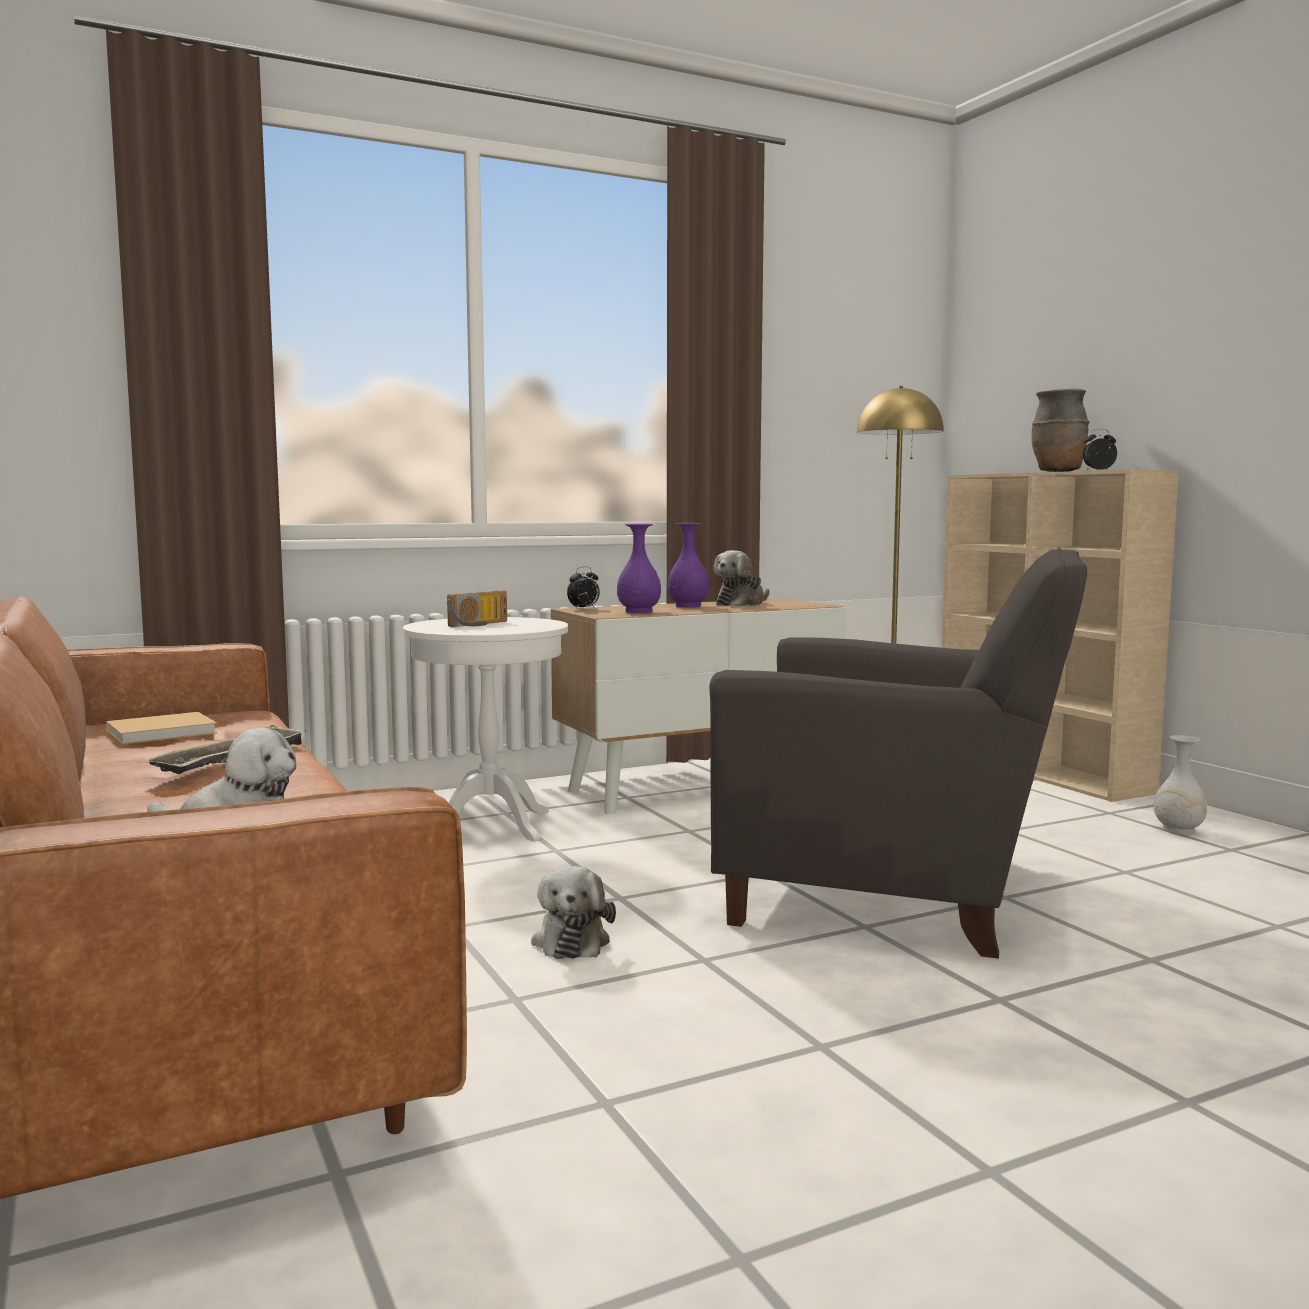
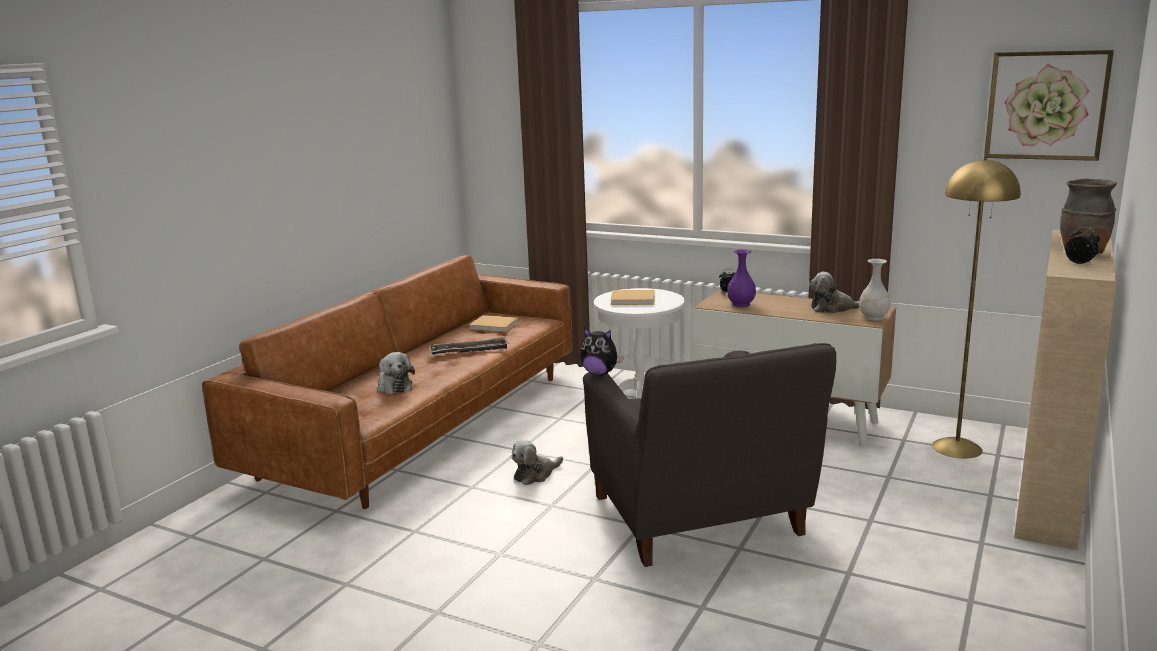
camera: 55 degrees right, 10 degrees up
(480, 624) = (634, 299): radio -> beige book
(688, 606) = (792, 304): purple vase -> none
(745, 670) = (600, 373): none -> plush toy
(883, 347) = (1046, 105): none -> picture
(1178, 830) = (983, 574): white vase -> white vase (873, 317)

